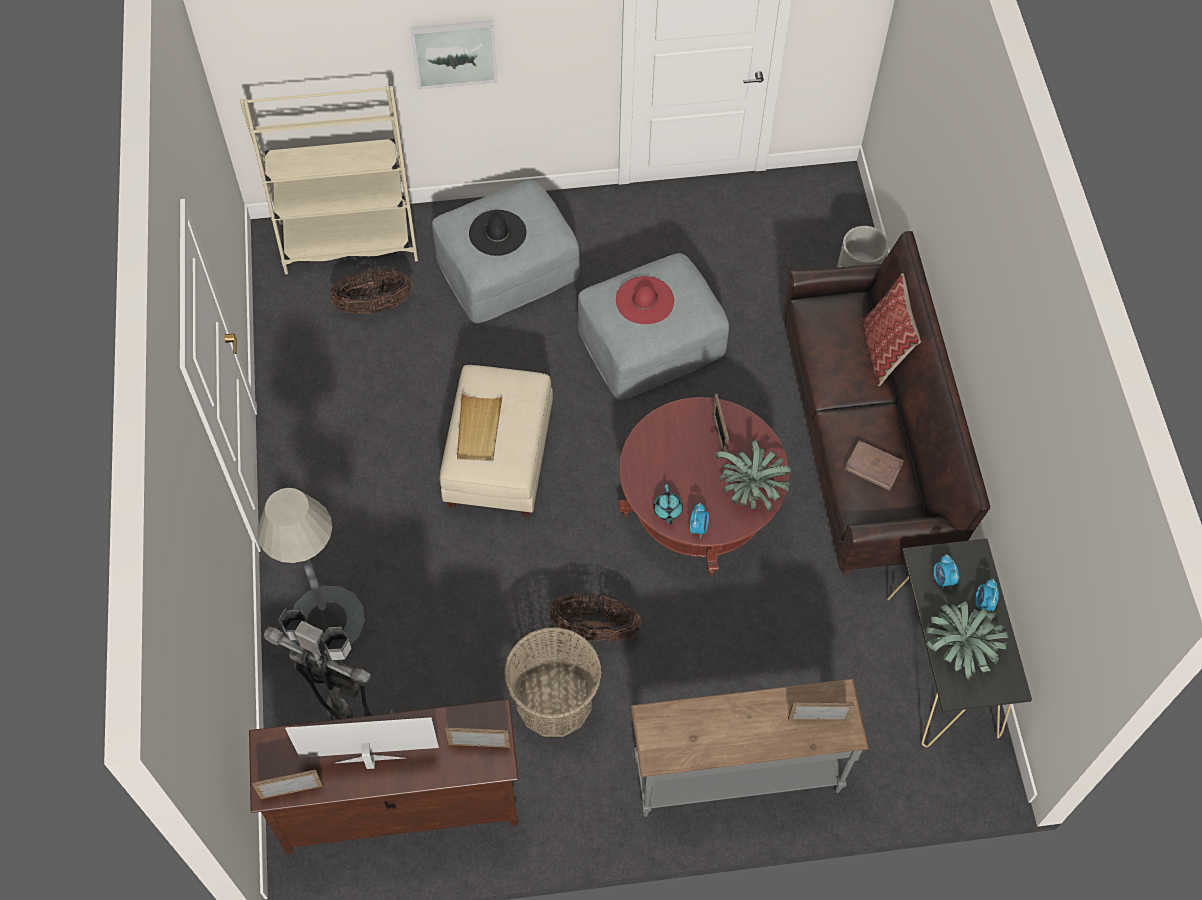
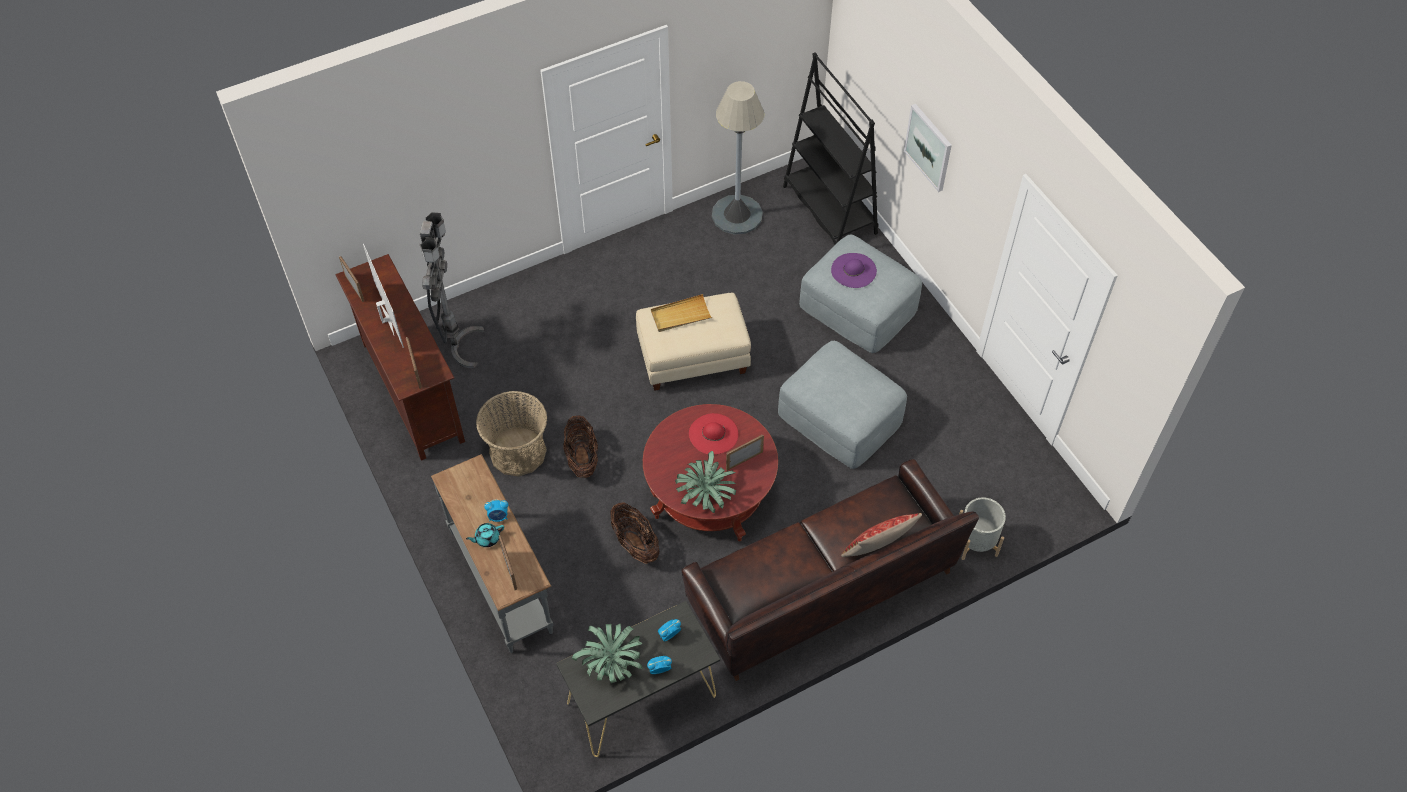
camera: 70 degrees right, 5 degrees down
(327, 621) = (528, 307): grey floor lamp -> grey floor lamp (737, 215)
(348, 241) = (829, 210): beige bookcase -> black bookcase
(374, 306) = (783, 243): basket -> basket (635, 544)
(497, 233) = (853, 270): black hat -> purple hat
(645, 300) = (841, 378): red hat -> red hat (713, 434)
(667, 510) = (664, 447): turquoise teapot -> turquoise teapot (487, 538)
(698, 527) = (658, 470): alarm clock -> alarm clock (498, 517)
(873, 466) = (762, 571): brown book -> none

